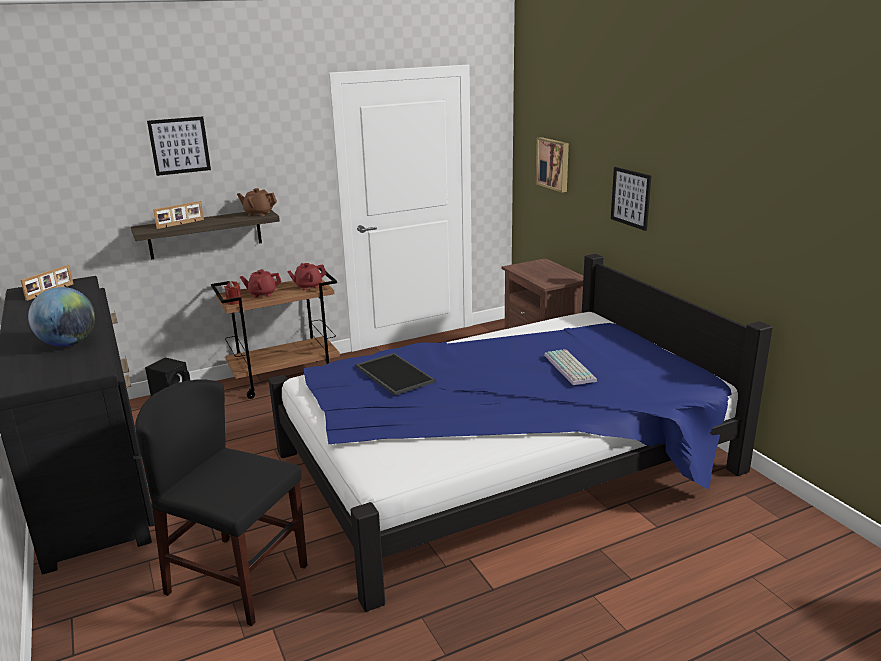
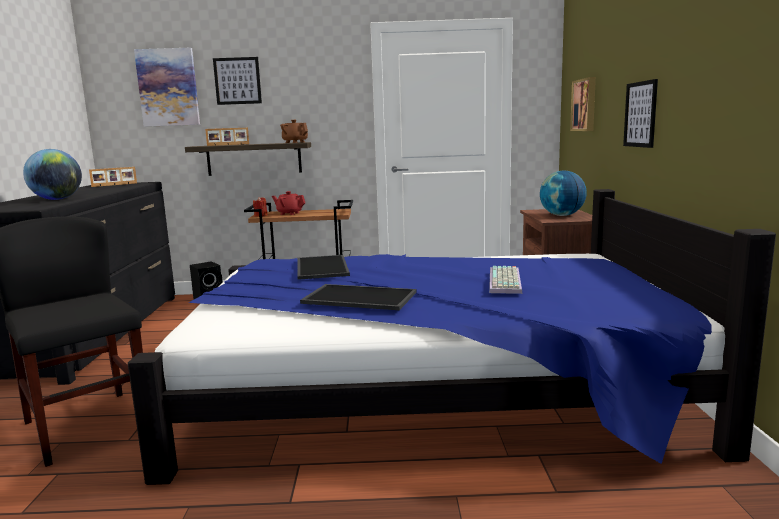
camera: 25 degrees right, 10 degrees down
(90, 159) = (168, 87): none -> picture
(308, 286) = (331, 212): red teapot -> none
(480, 411) = (357, 298): none -> tray
(549, 274) = (562, 215): none -> globe

